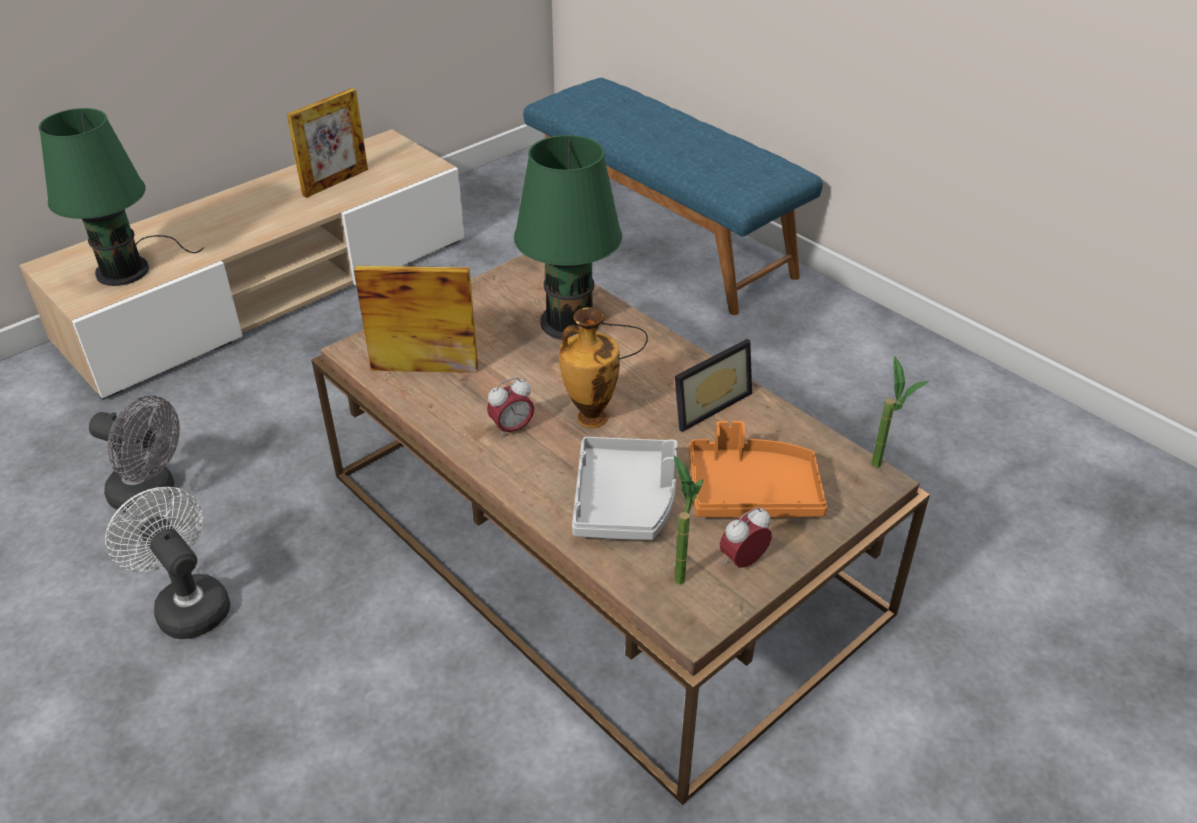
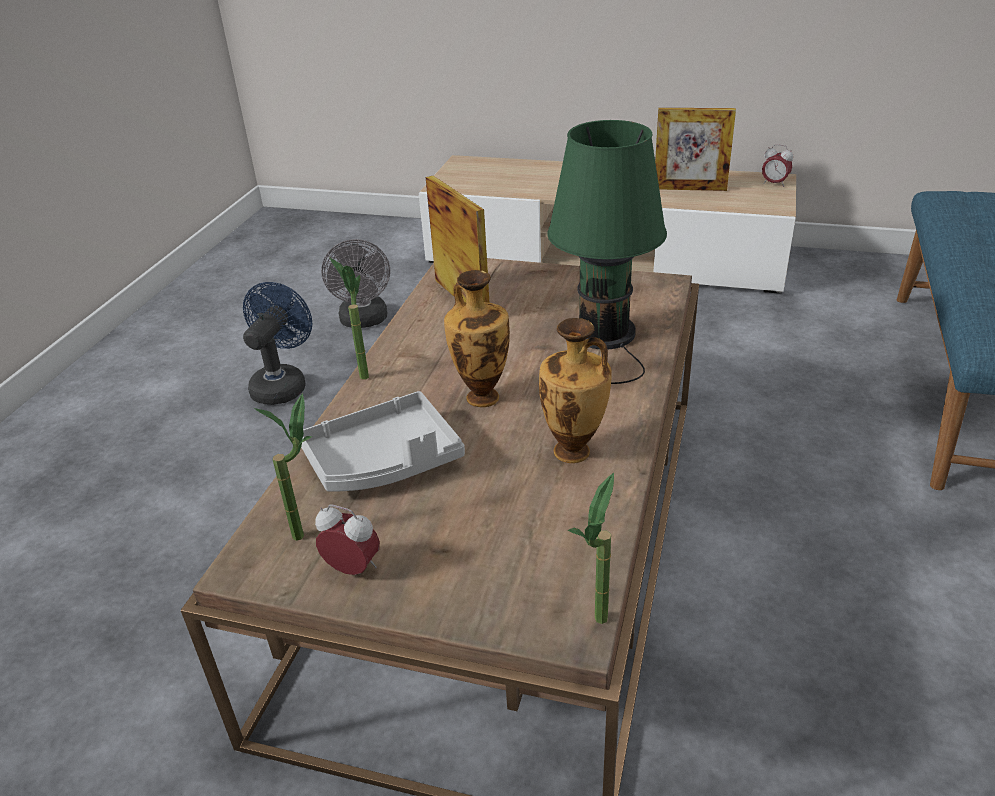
camera: 60 degrees right, 5 degrees down
(128, 269) = (489, 180): green table lamp -> none
(187, 604) = (282, 384): white fan -> blue fan
(479, 470) = (361, 372): none -> potted plant
(512, 429) = (427, 365): alarm clock -> alarm clock (774, 184)
(705, 404) = (574, 453): picture frame -> vase
(752, 492) = (465, 536): orange tray -> none

